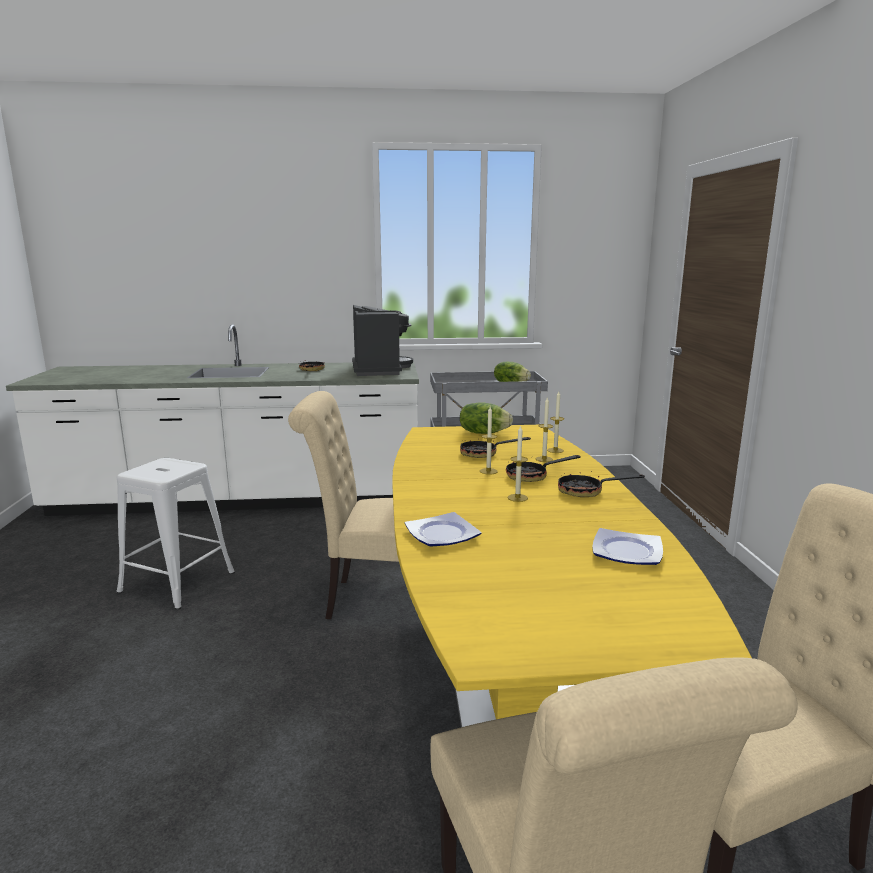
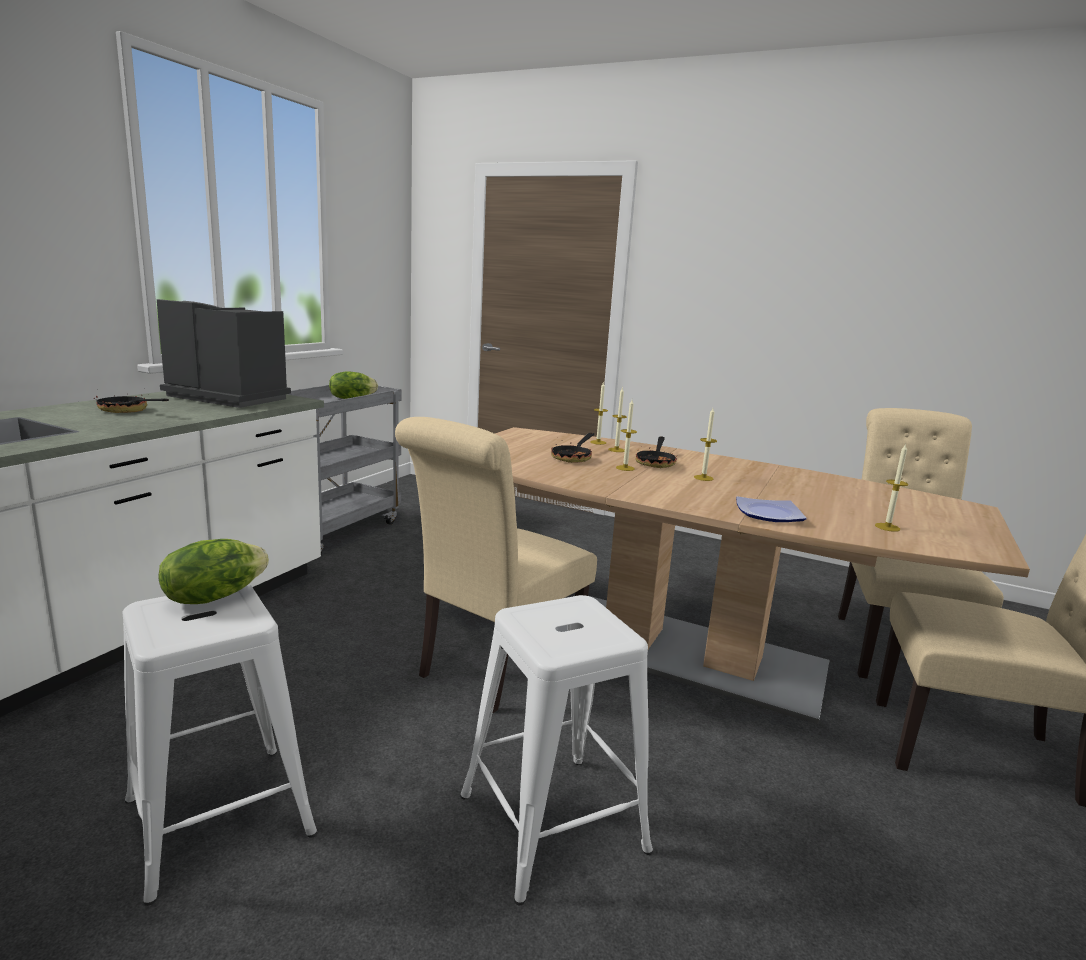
camera: 60 degrees left, 0 degrees up
(229, 677) = (553, 822): none -> white stool
(483, 432) = (507, 443): lettuce -> lettuce (214, 596)
(493, 589) = (887, 527): none -> candle
(509, 673) = (680, 651): yellow dining table -> brown dining table
(587, 491) = (709, 462): frying pan -> none
(628, 552) = (836, 485): plate -> none

